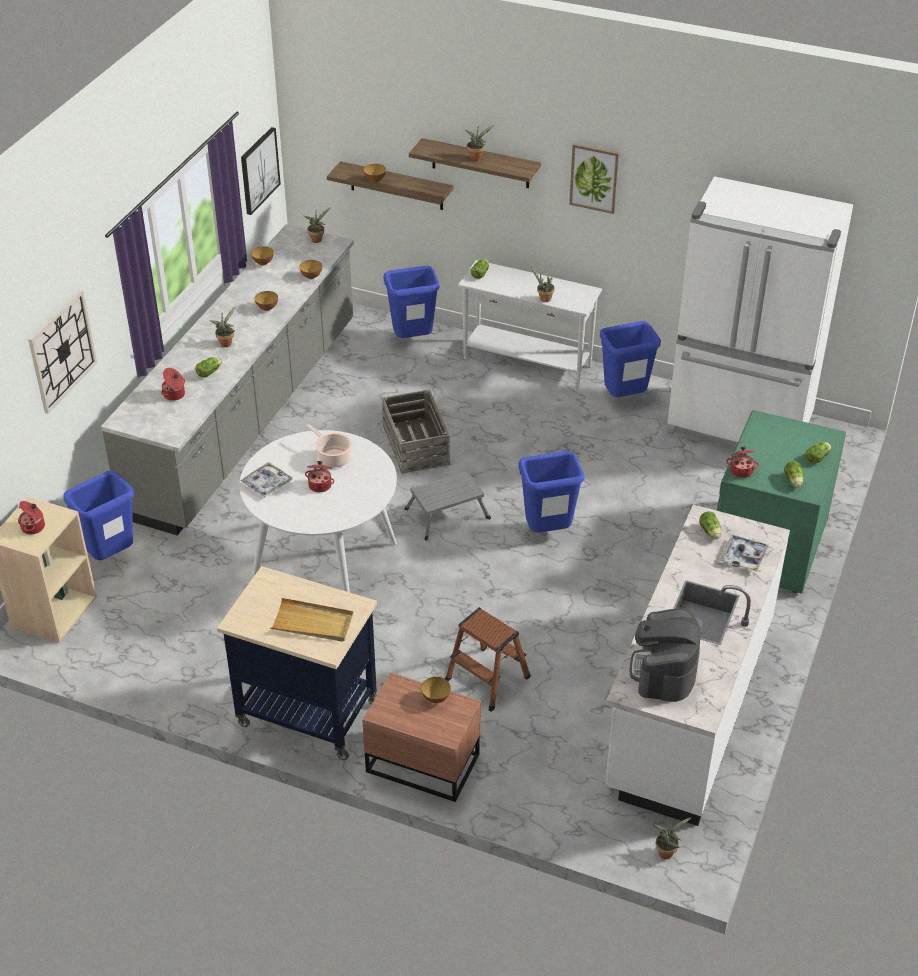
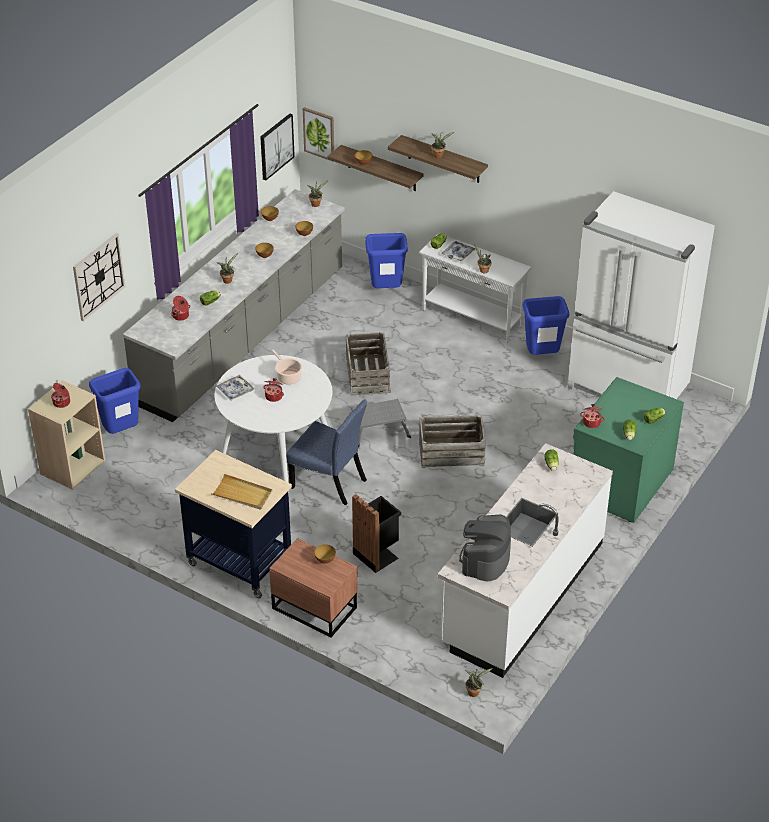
camera: 10 degrees right, 0 degrees up
(399, 589) = (328, 482): none -> blue chair
(487, 678) = (377, 554): brown step ladder -> black trash can
(547, 532) = (451, 453): blue trash can -> crate
(594, 177) = (527, 181): picture -> picture (319, 133)
(743, 557) = (570, 486): tray -> tray (458, 254)

